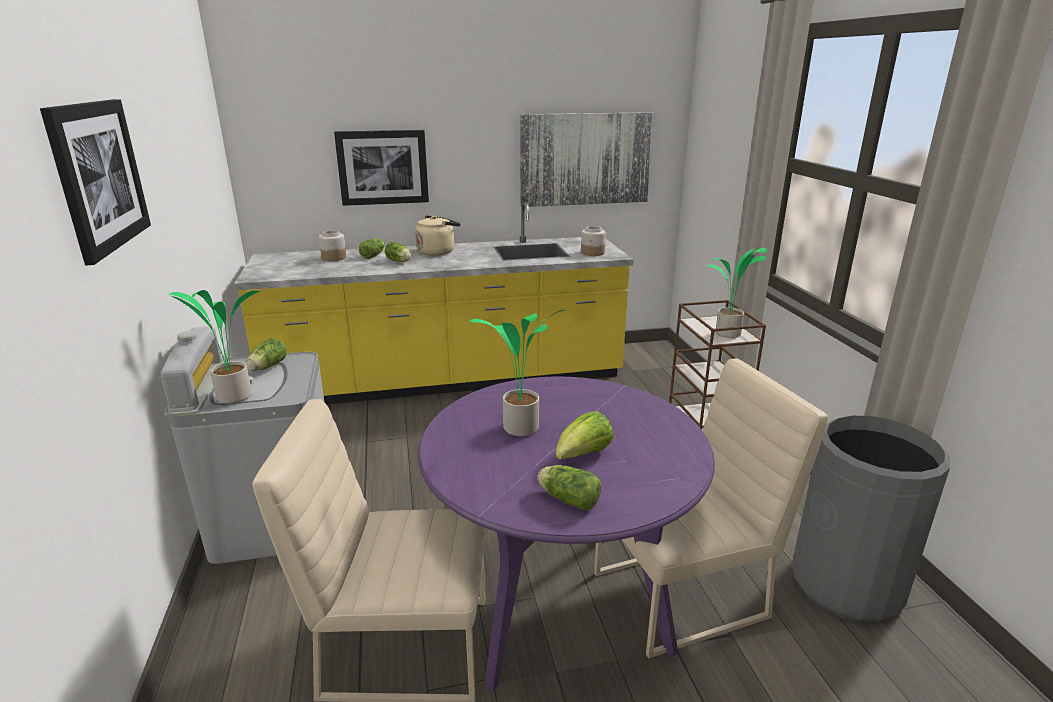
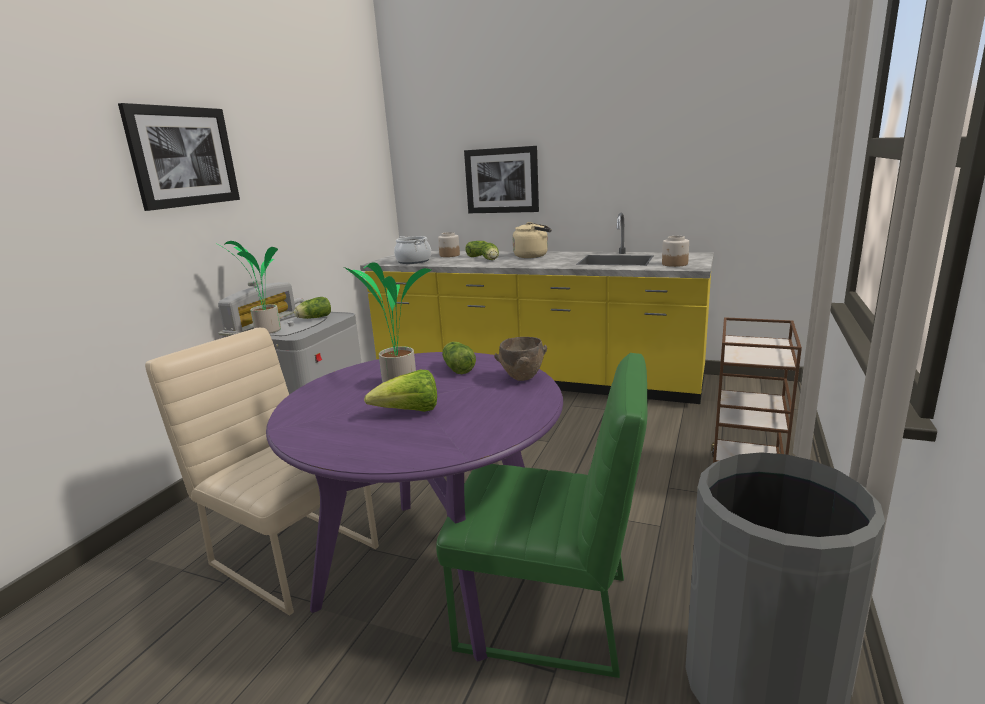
camera: 35 degrees right, 5 degrees down
(302, 271) = (413, 261): none -> cooking pot
(567, 499) = (342, 437): lettuce -> lettuce (457, 368)
(585, 159) = (698, 170): picture -> none
(620, 396) = (522, 378): none -> brown bowl
(684, 594) = (549, 613): beige chair -> green chair
(728, 334) = (760, 356): potted plant -> none

